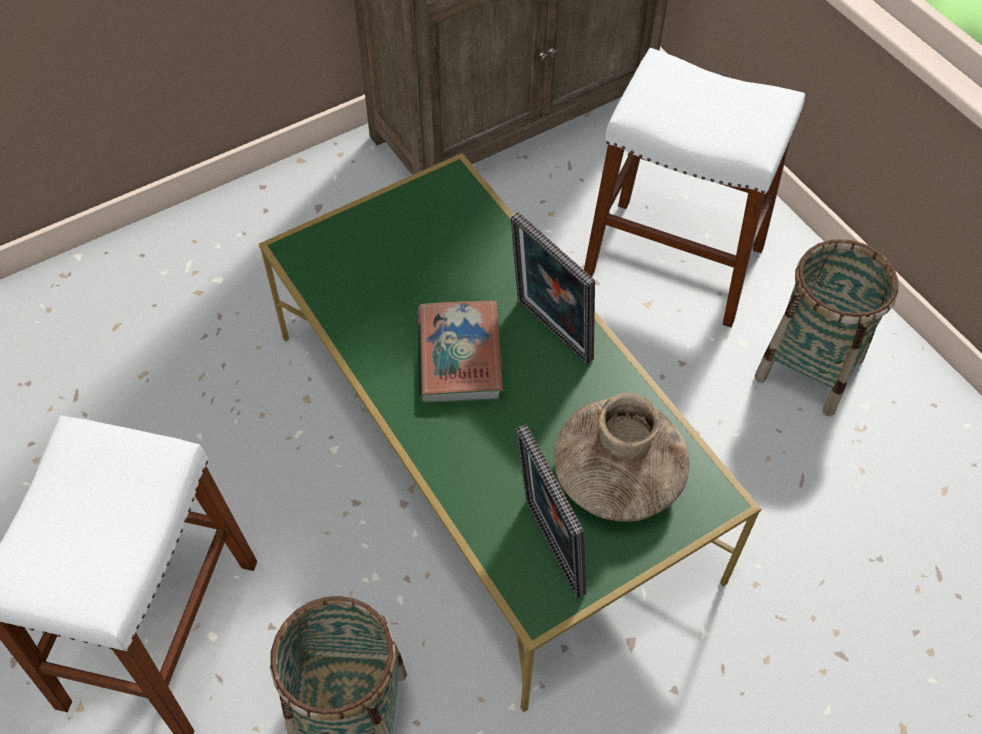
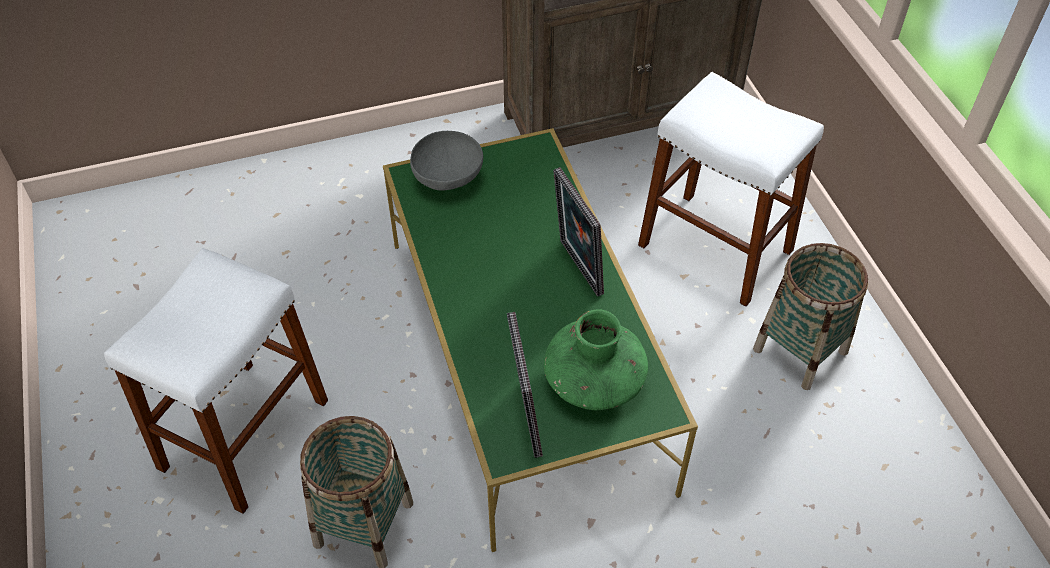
camera: 15 degrees right, 5 degrees down
(350, 244) = (448, 178): none -> grey bowl
(459, 356) = (503, 272): book -> none
(617, 476) = (594, 380): brown vase -> green vase

